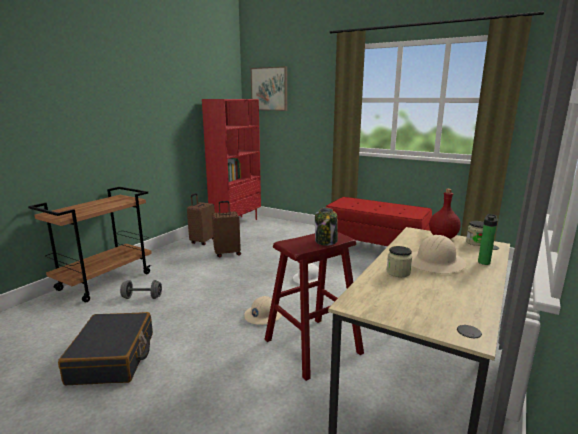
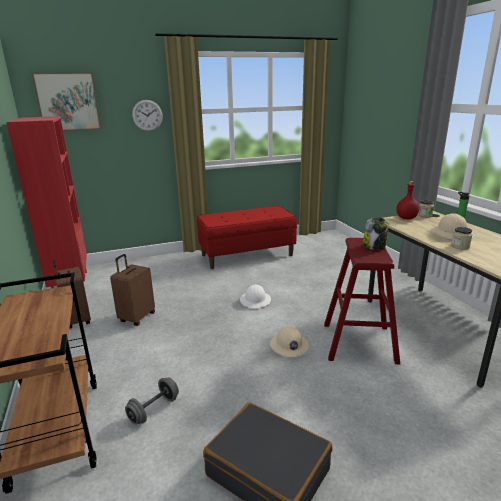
camera: 50 degrees left, 5 degrees up
(321, 101) = (147, 115): none -> wall clock

